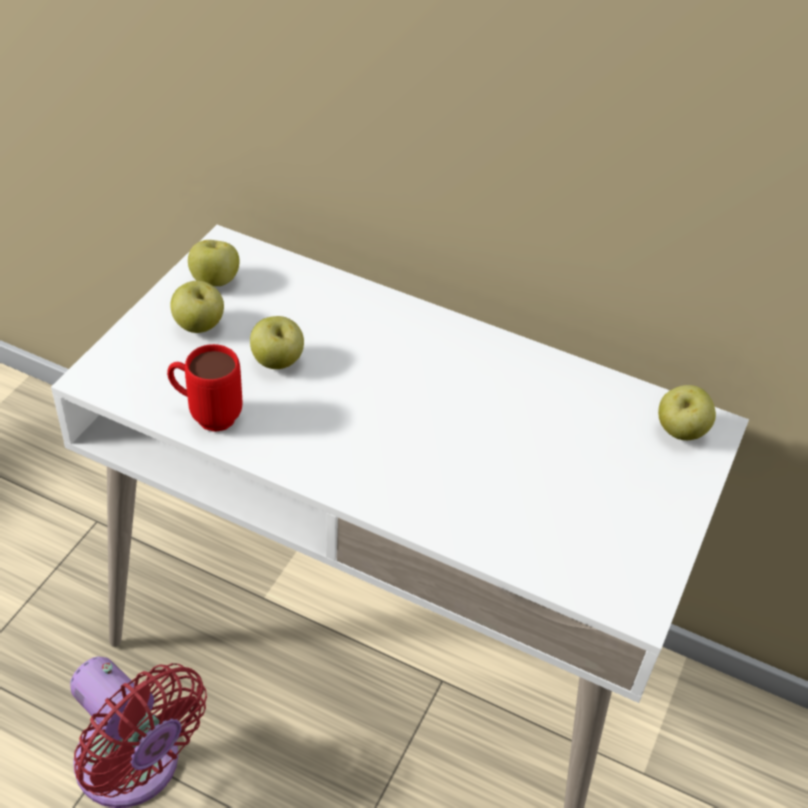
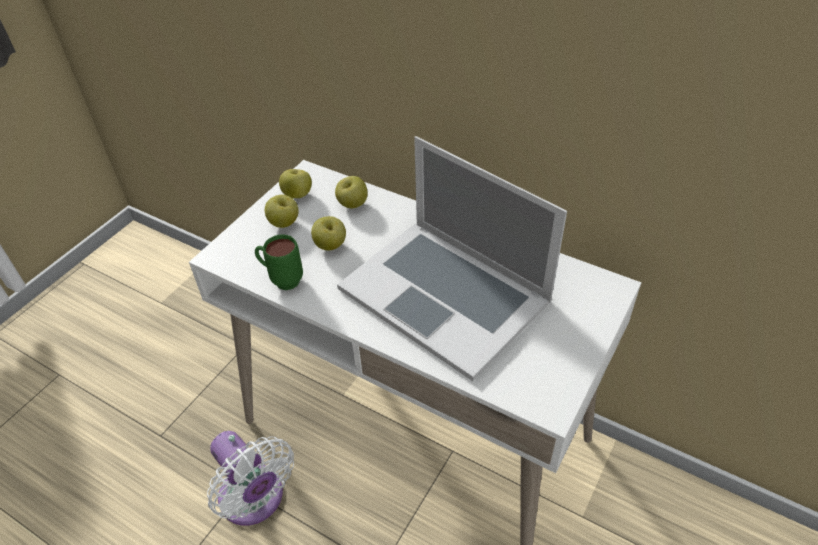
camera: 10 degrees right, 0 degrees up
(134, 767) = (255, 500): red fan -> white fan
(206, 415) = (281, 280): red mug -> green mug
(462, 437) = (444, 294): none -> laptop
(680, 432) = (592, 291): apple -> apple (352, 204)

